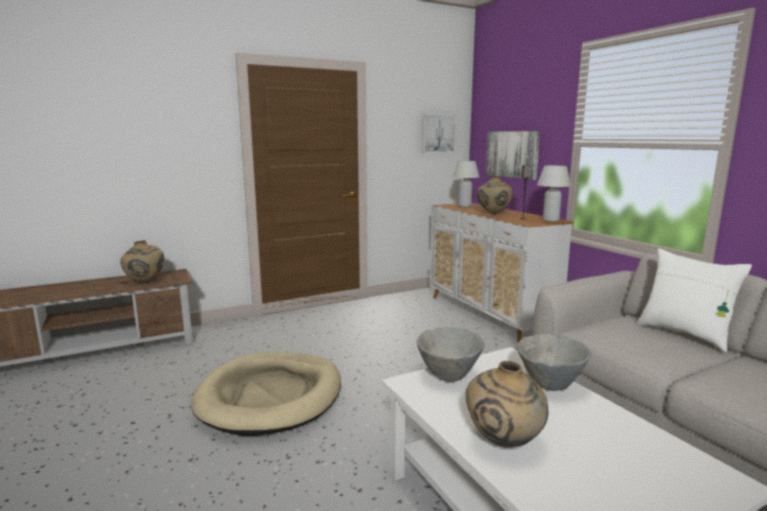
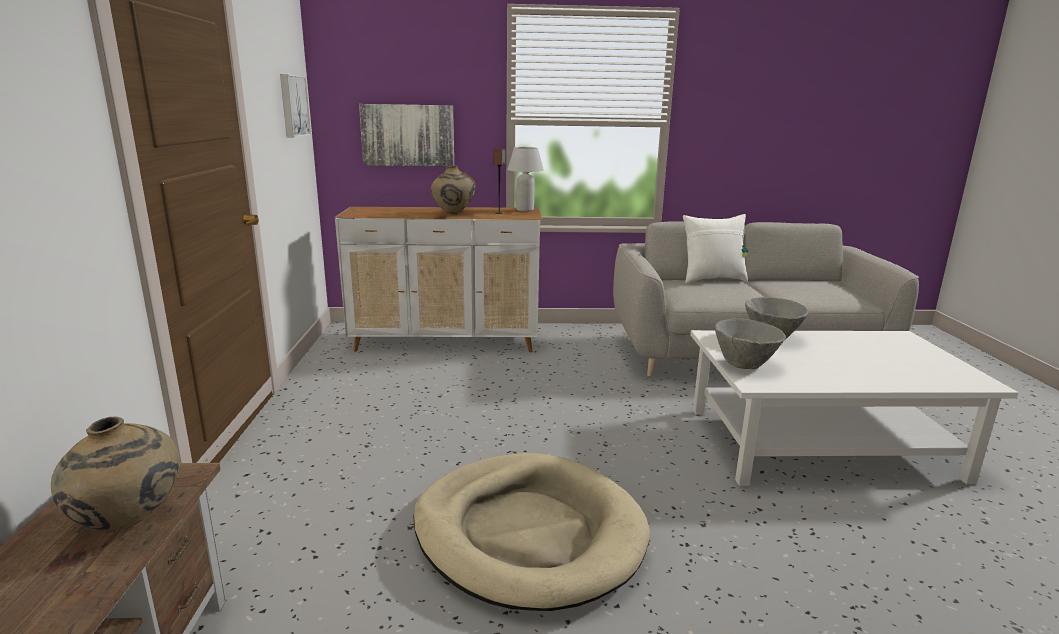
camera: 65 degrees left, 5 degrees up
(464, 206) = (377, 211): white table lamp -> none
(504, 442) = (863, 374): beige vase -> none

